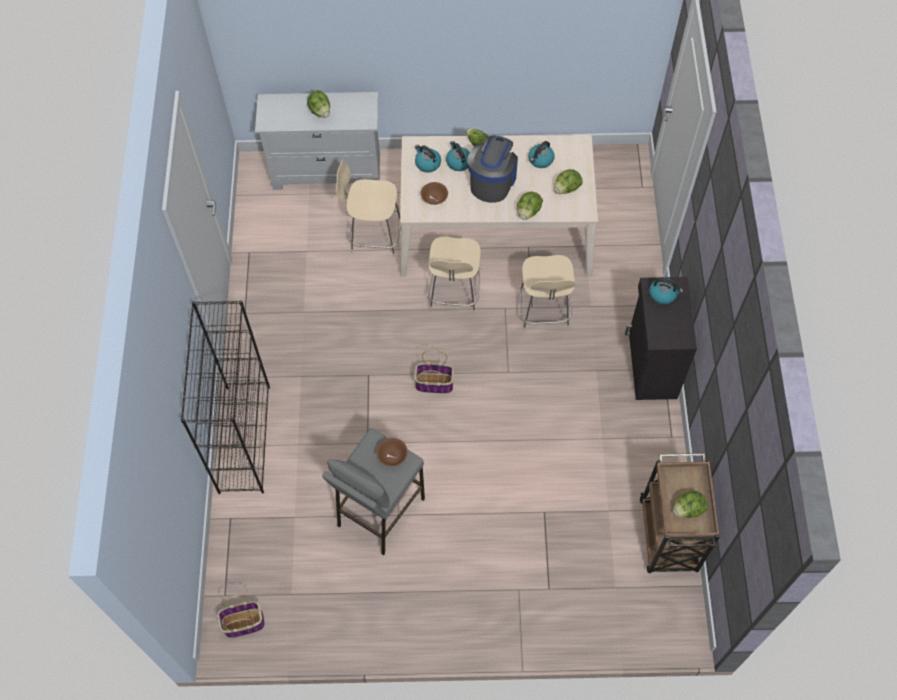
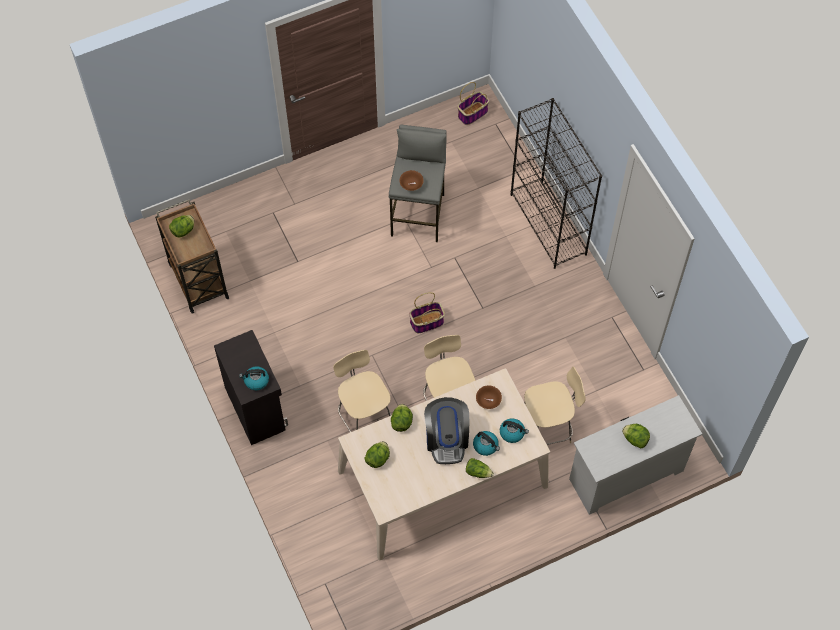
camera: 155 degrees right, 0 degrees up
(540, 160) = (414, 478): kettle -> none

